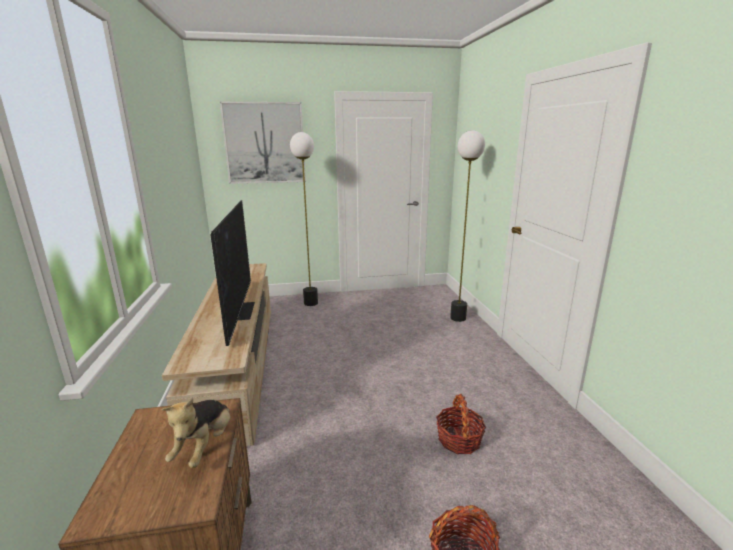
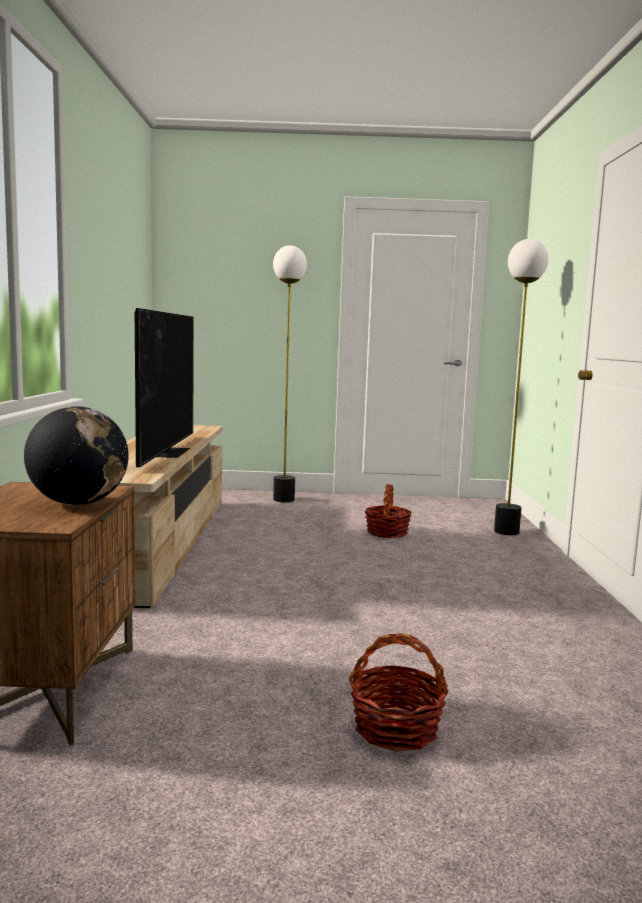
camera: 10 degrees right, 10 degrees down
(205, 446) = (78, 503): plush toy -> globe
(265, 143) = (241, 264): picture -> none
(459, 440) = (446, 636): basket -> basket (387, 532)

